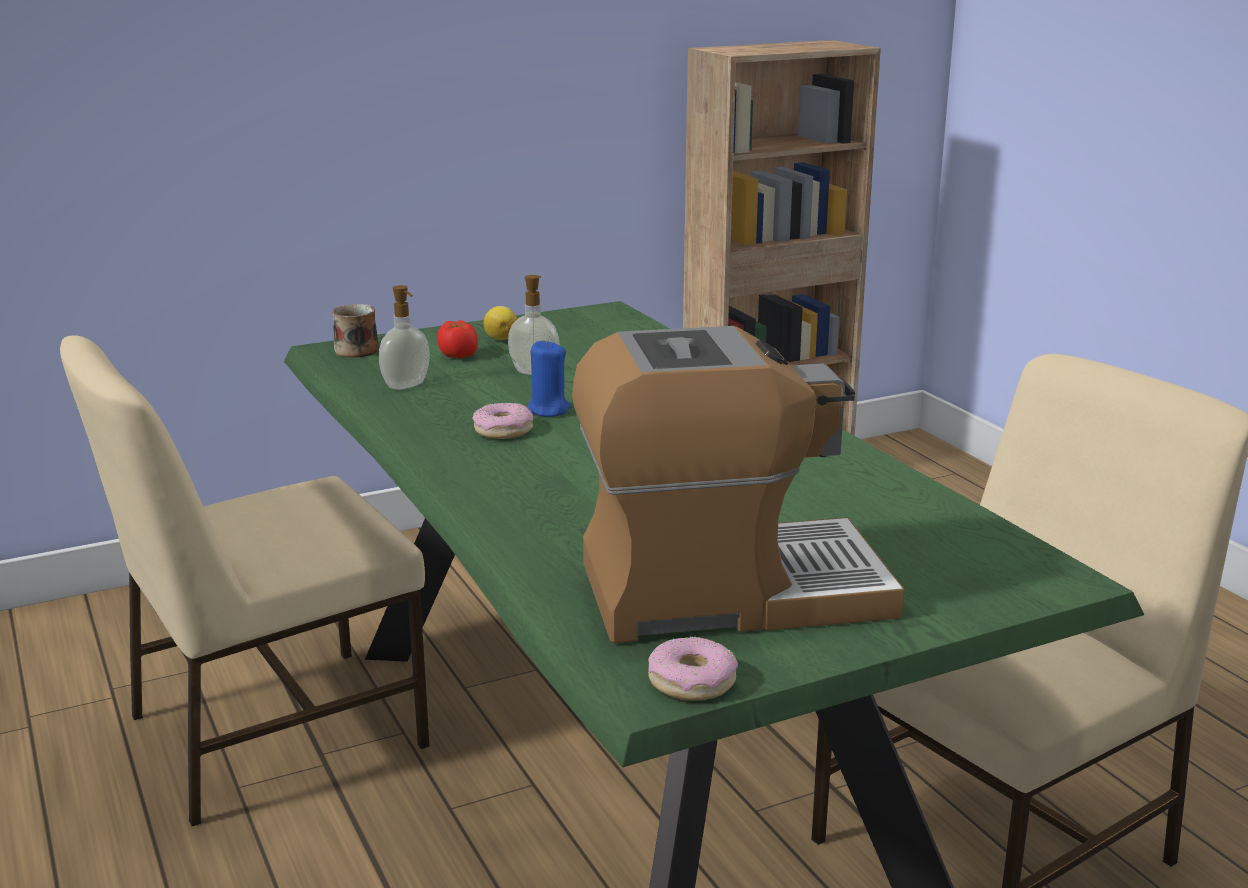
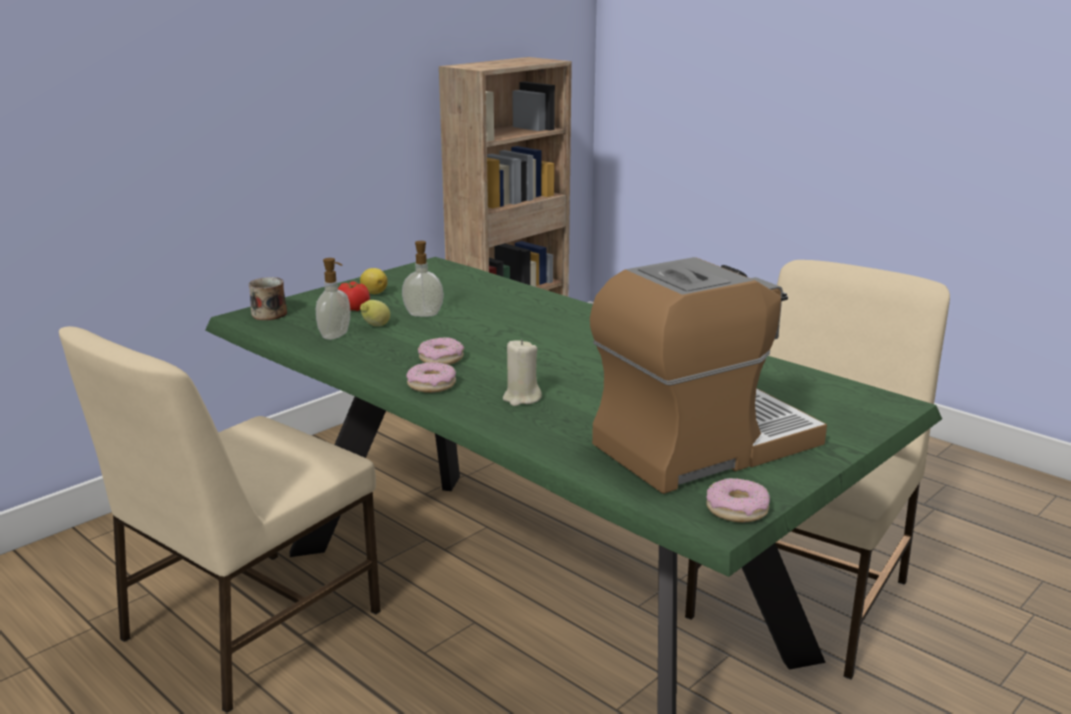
camera: 20 degrees left, 0 degrees up
(461, 461) = (431, 385): none -> donut
(463, 380) = (375, 326): none -> lemon
(547, 410) = (459, 340): blue candle -> none
(553, 493) = (521, 398): none -> beige candle

